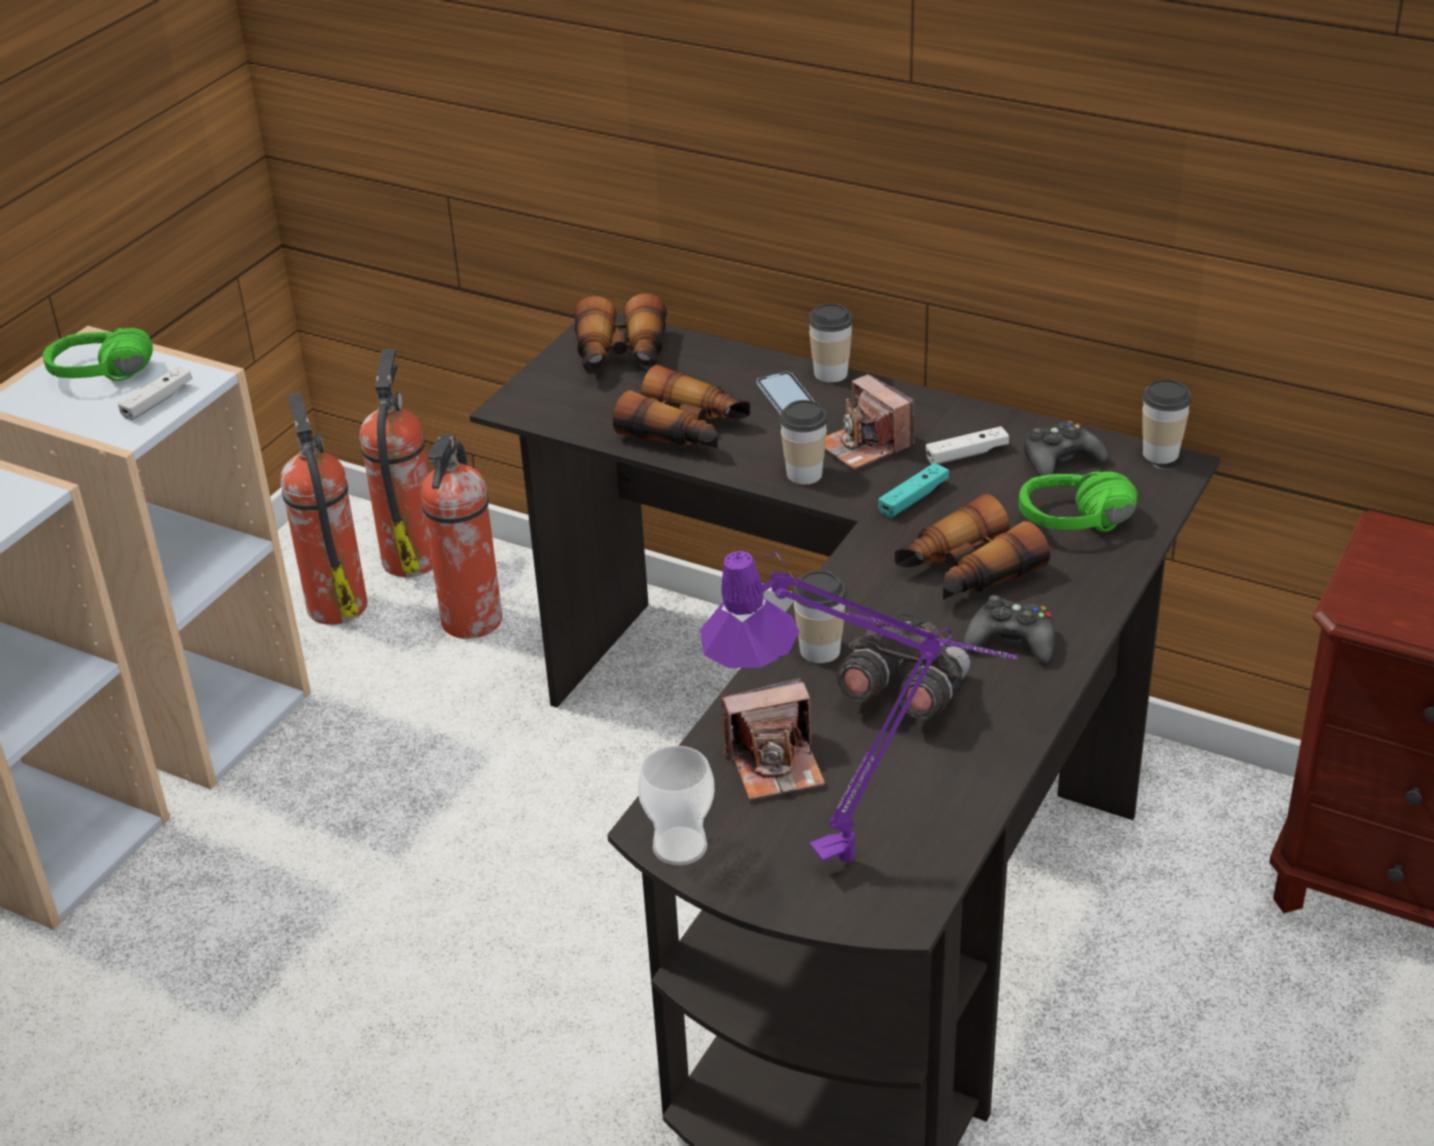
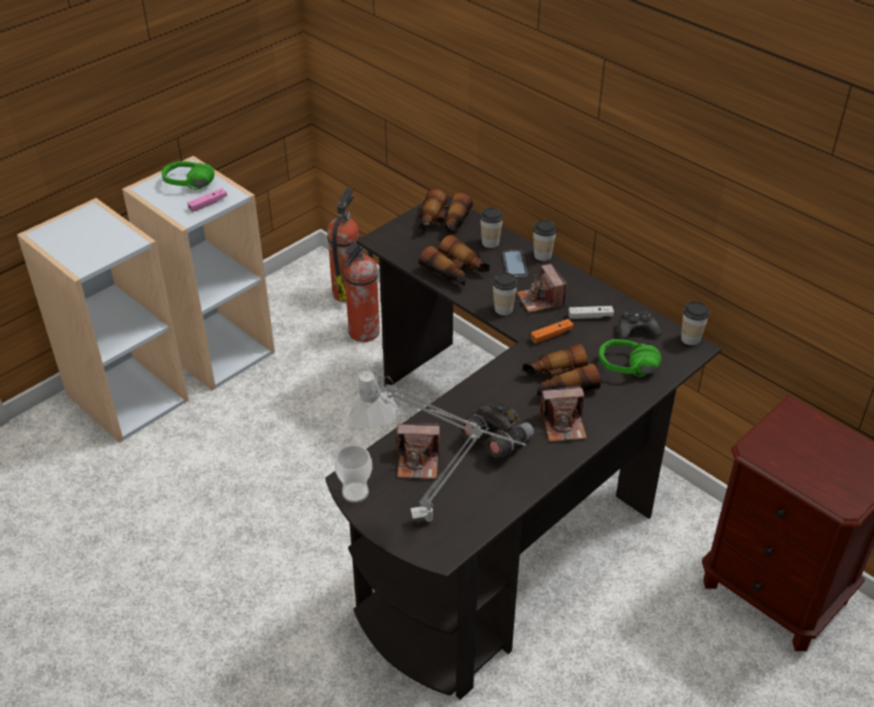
camera: 15 degrees right, 5 degrees up
(157, 401) = (208, 204): white game controller -> pink game controller
(336, 604) = (303, 308): fire extinguisher -> none
(820, 650) = (467, 407): cup -> cup (490, 242)
(866, 854) = (440, 519): purple table lamp -> grey table lamp
(913, 498) = (551, 335): turquoise game controller -> orange game controller
(1011, 641) = (563, 425): black game controller -> camera

